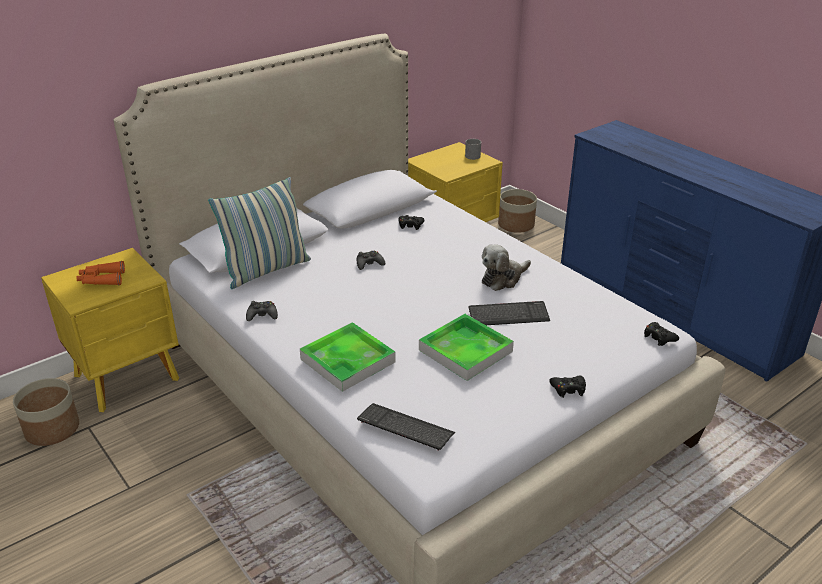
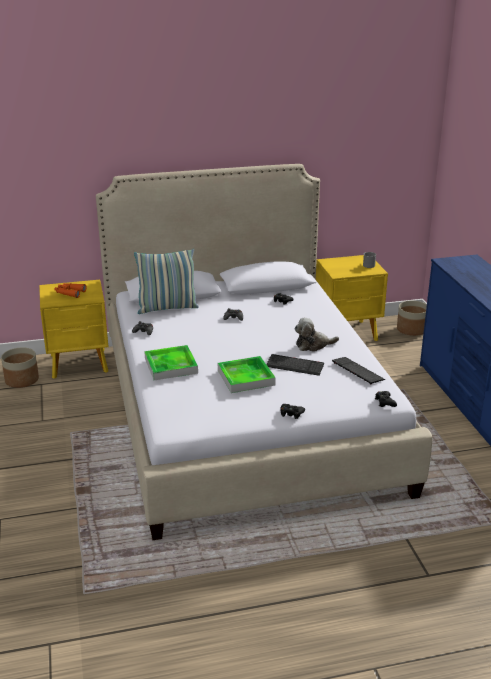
camera: 25 degrees right, 5 degrees down
(405, 428) = (172, 406): keyboard -> keyboard (357, 371)

